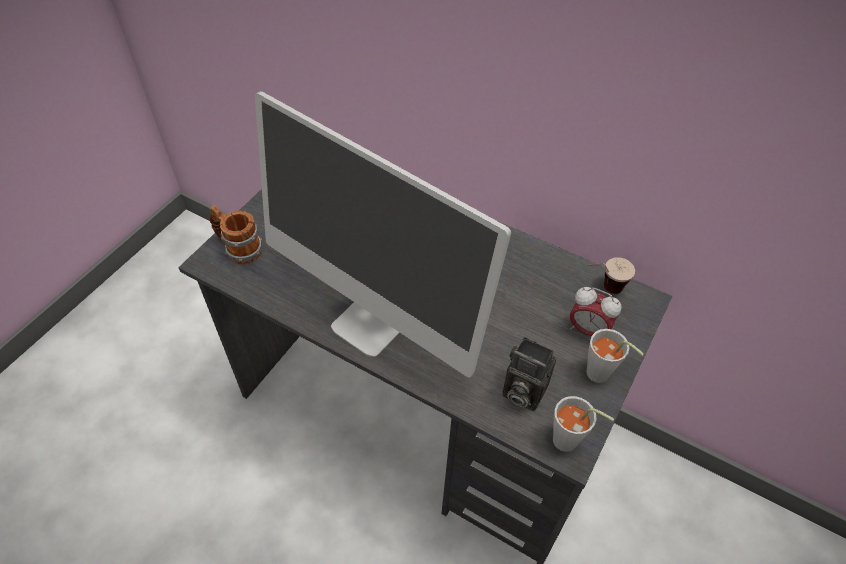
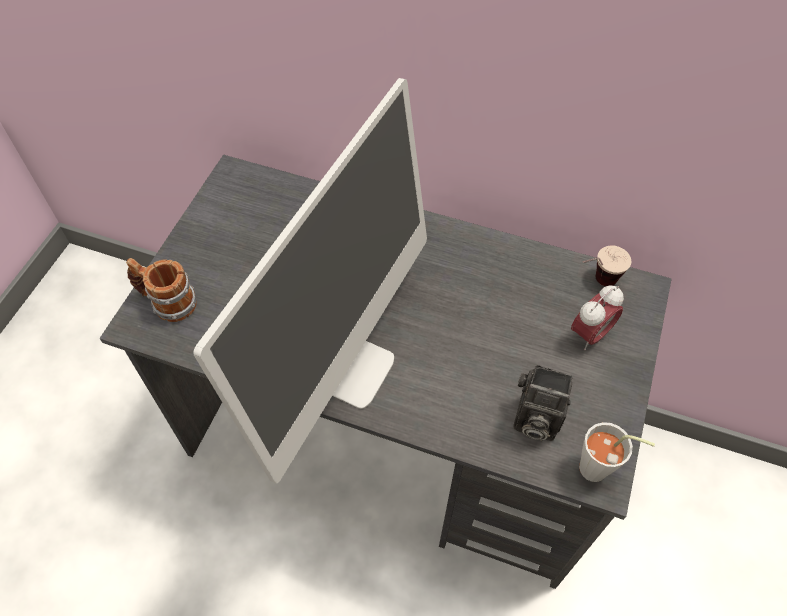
camera: 10 degrees left, 5 degrees up
(373, 322) = (347, 366): monitor -> monitor turned 90 degrees counterclockwise
(588, 330) = (590, 334): alarm clock -> alarm clock turned 60 degrees counterclockwise
(602, 376) = (617, 386): grey cup -> none

